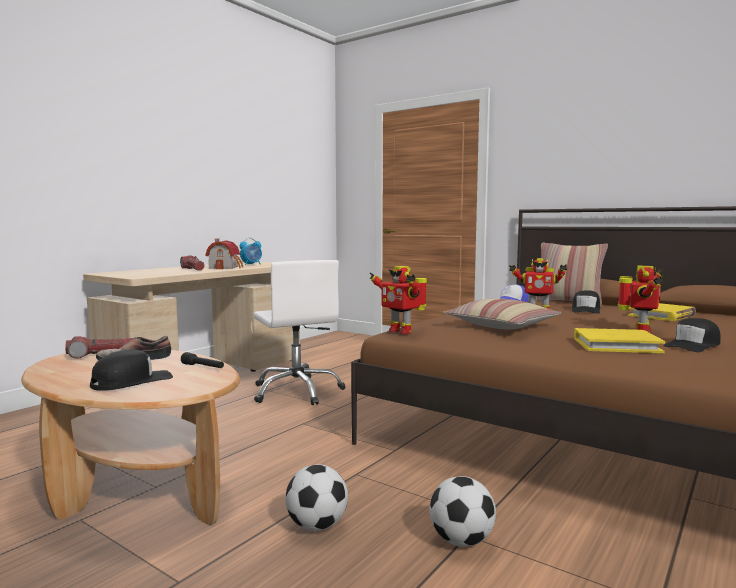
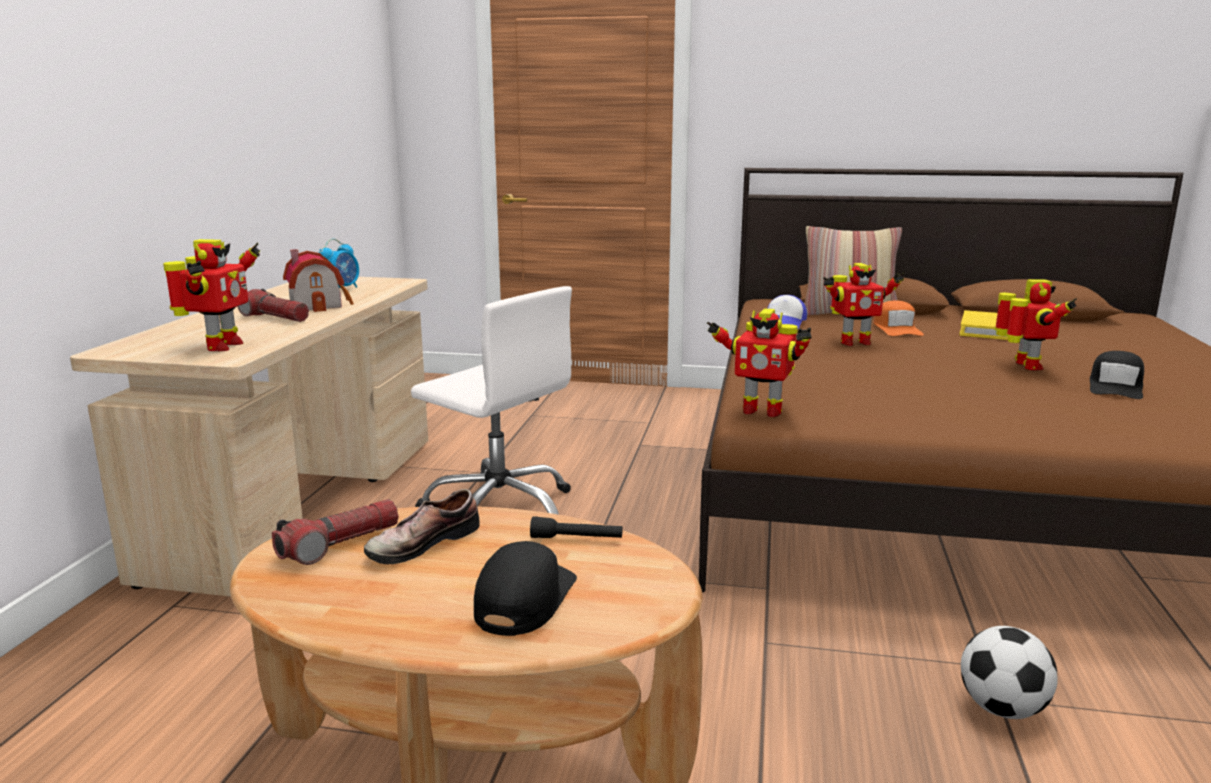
camera: 25 degrees left, 10 degrees up
(144, 274) = (220, 346): none -> toy robot
(317, 526) = (819, 743): football -> none
(501, 326) = (868, 379): pillow -> none
(586, 310) = (896, 329): black cap -> orange cap
(616, 345) = (1047, 399): yellow book -> none

